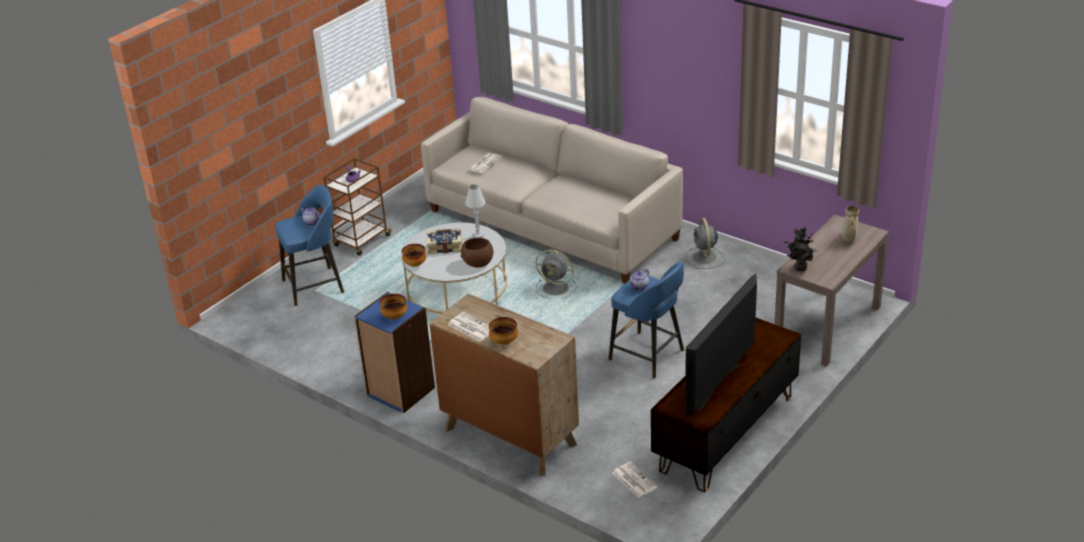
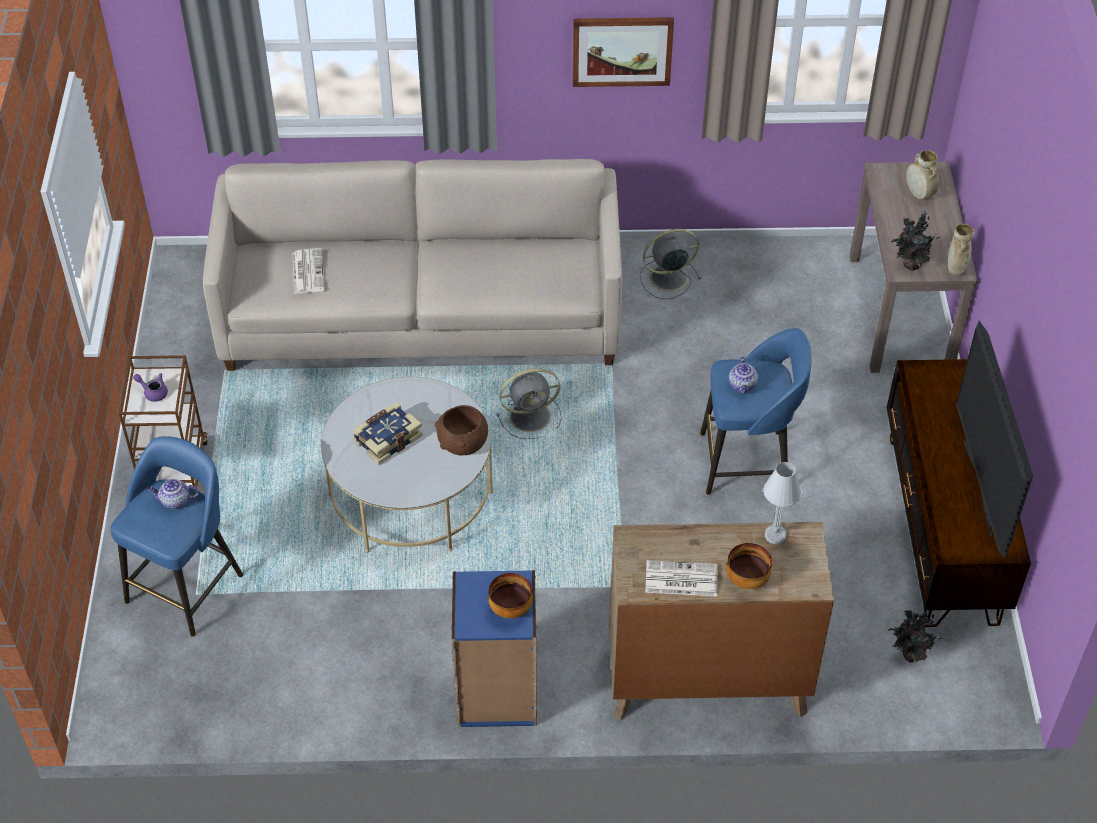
camera: 40 degrees left, 15 degrees up
(415, 264) = (378, 490): bowl -> none
(478, 235) = (414, 397): white table lamp -> white table lamp (775, 535)
(633, 480) = (910, 656): newspaper -> potted plant
(698, 88) = (622, 50): none -> picture
(704, 258) = (667, 278): grey fan -> grey fan turned 120 degrees clockwise
(826, 280) = (956, 269): none -> beige vase

